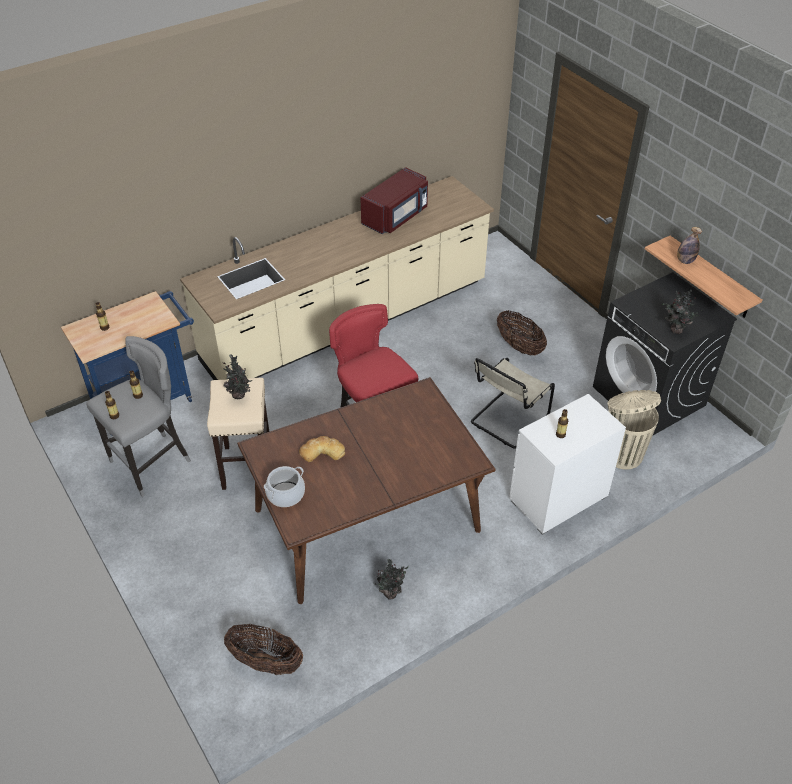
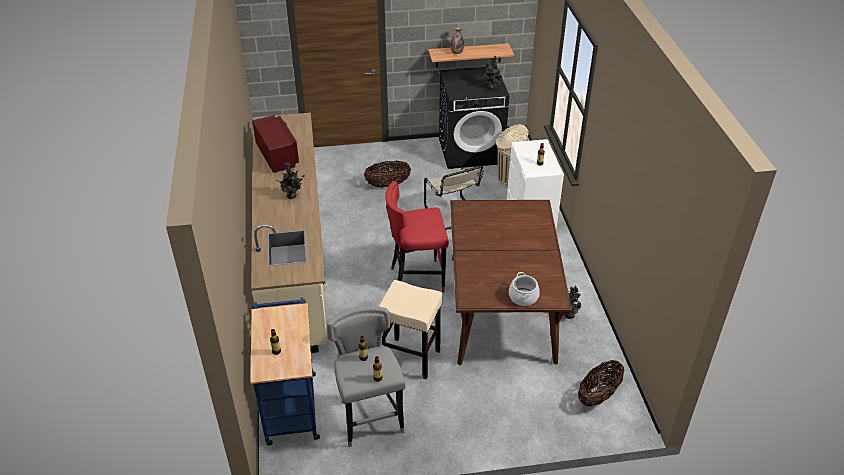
camera: 65 degrees left, 5 degrees down
(240, 395) = (406, 296): potted plant -> potted plant (292, 196)
(322, 451) = (492, 269): bread -> none

